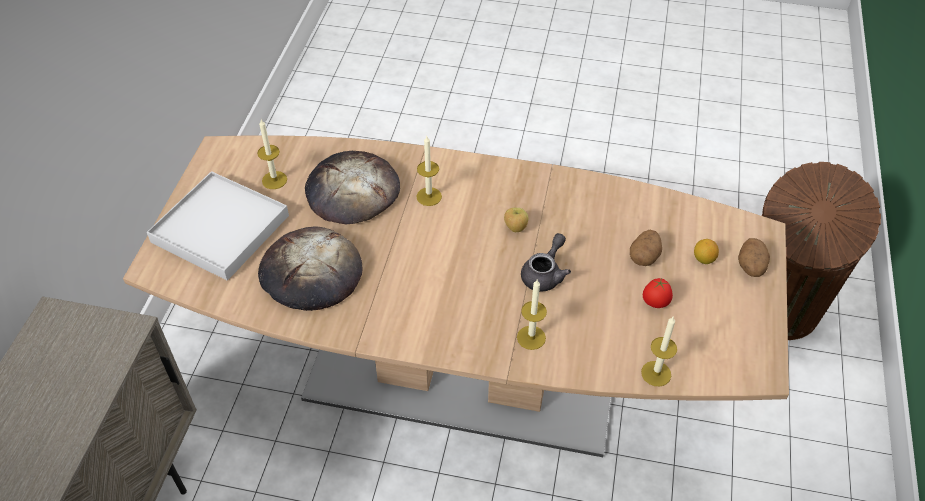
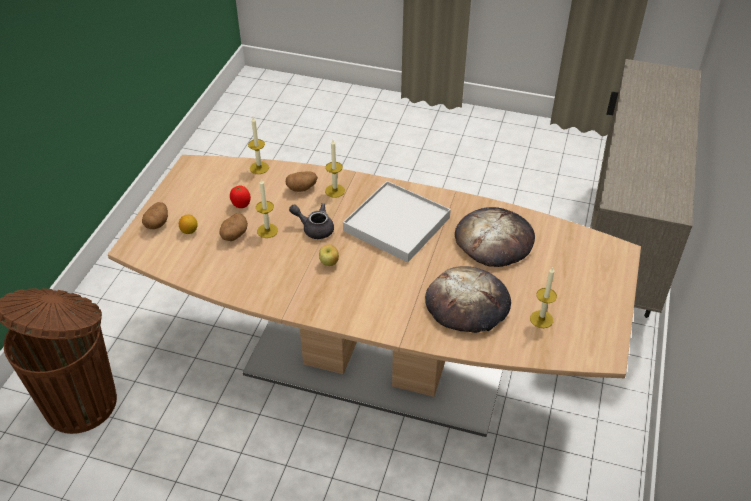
camera: 175 degrees left, 5 degrees down
(220, 229) = (577, 278): white tray -> white tray (397, 224)
(429, 196) = (399, 294): candle -> candle (267, 231)
(545, 274) = (314, 228): grey teapot -> grey teapot turned 75 degrees clockwise
(579, 338) = (302, 188): none -> potato

